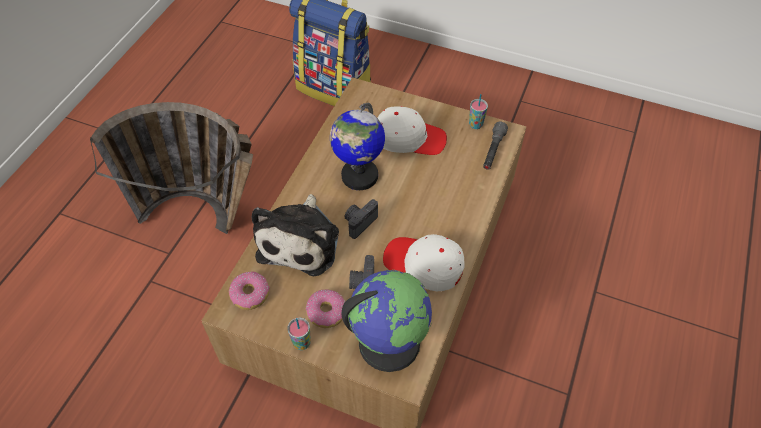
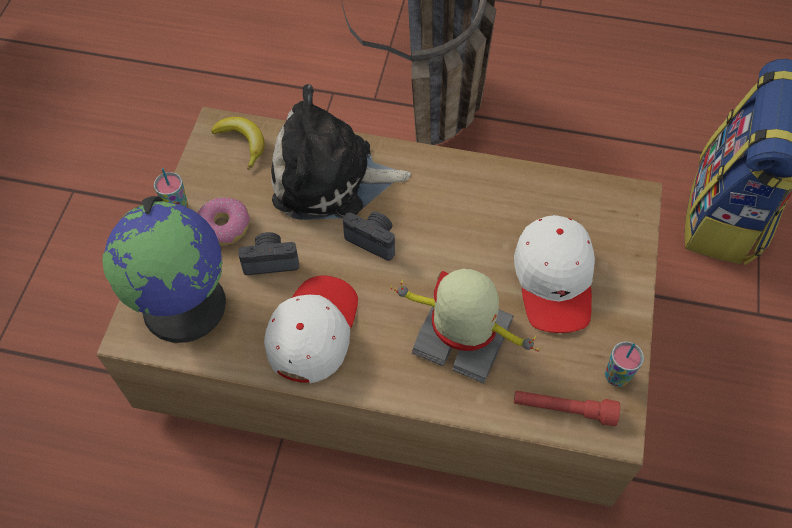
camera: 80 degrees right, 5 degrees up
(250, 294) = (242, 143): donut -> banana
(359, 176) = (458, 225): globe -> none
(442, 188) = (462, 339): none -> toy robot
(493, 151) = (563, 410): grey flashlight -> red flashlight

